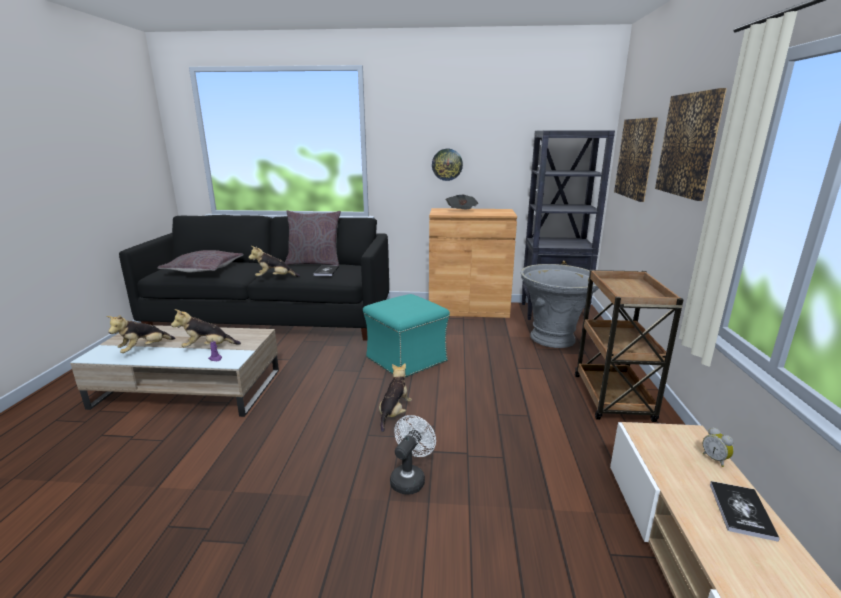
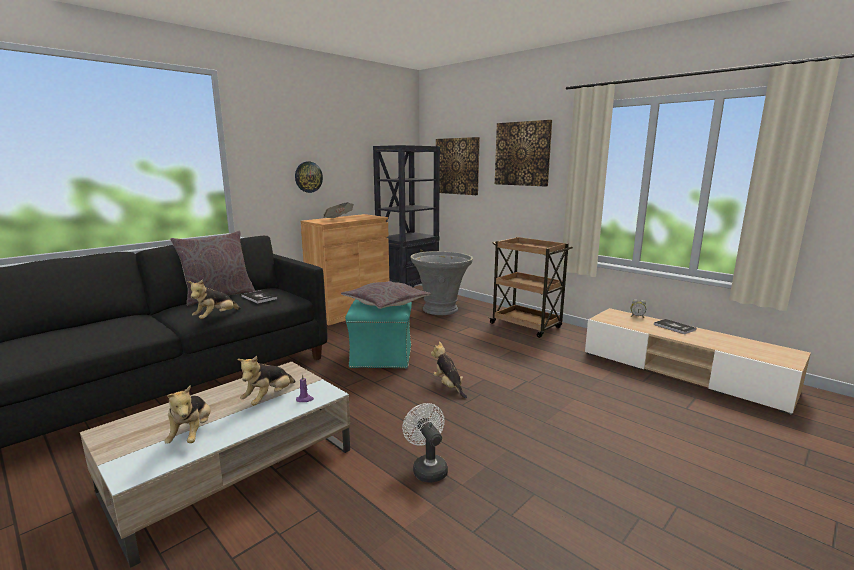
camera: 50 degrees left, 5 degrees down
(204, 269) = (81, 337): grey pillow -> grey pillow (385, 303)
(410, 478) = (530, 407): white fan -> white fan (427, 468)

